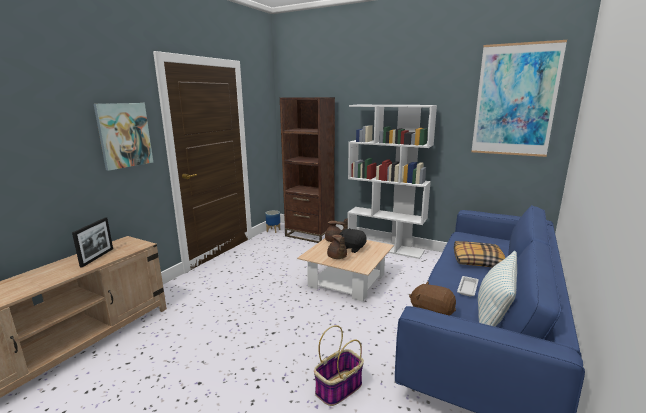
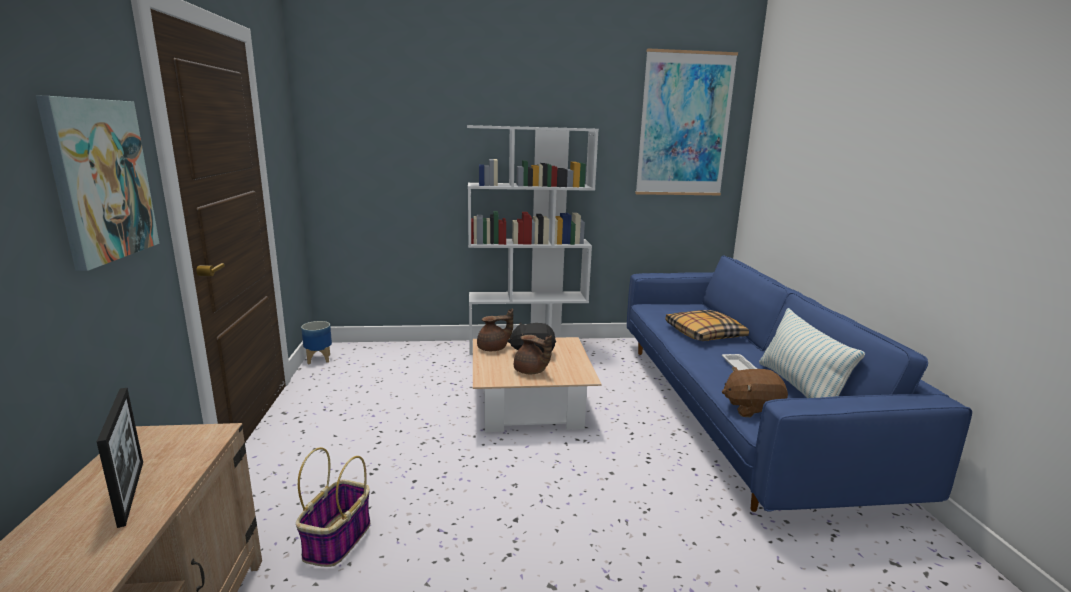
camera: 35 degrees left, 0 degrees up
(309, 235) = (393, 353): brown bookcase -> none
(338, 389) = (689, 554): basket -> basket (337, 540)

